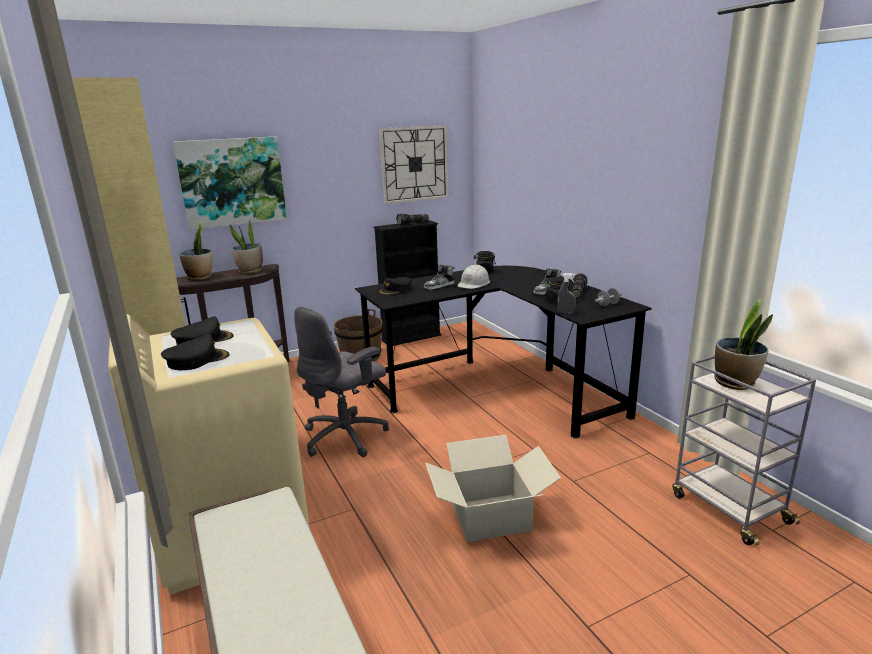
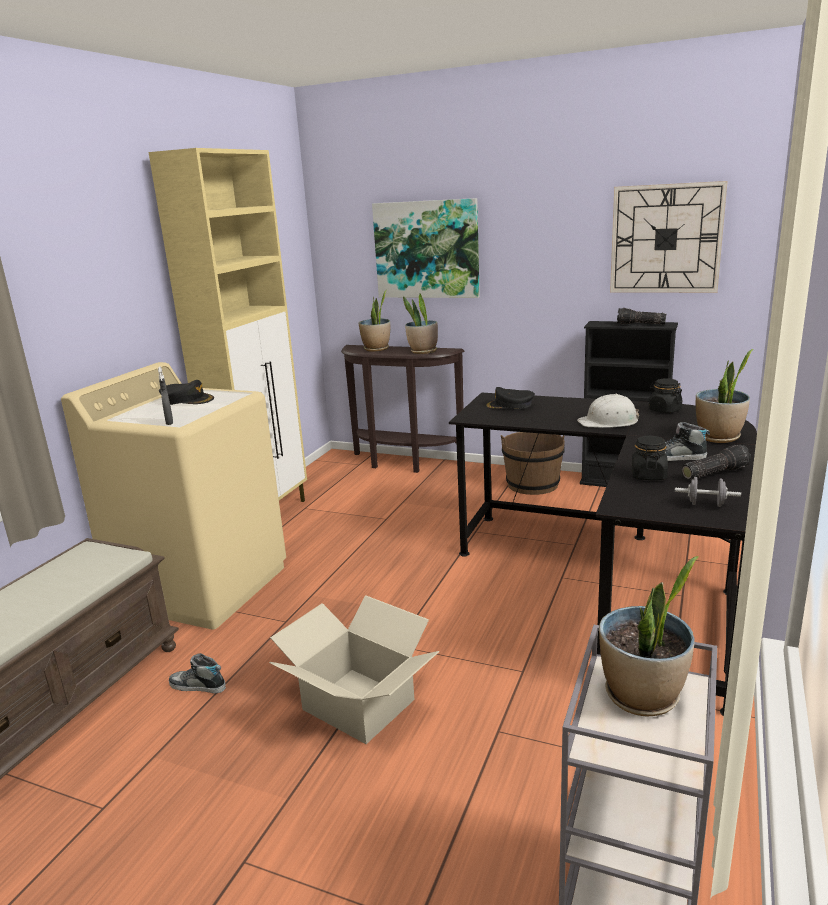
camera: 50 degrees right, 0 degrees up
(197, 360) = (145, 413): black cap -> none
(346, 436) = (386, 557): grey office chair -> none
(439, 286) = (563, 413): shoe -> shoe (197, 686)
(540, 277) = (719, 437): none -> potted plant
(566, 312) = (617, 493): grey spray bottle -> grey spray bottle (169, 422)

